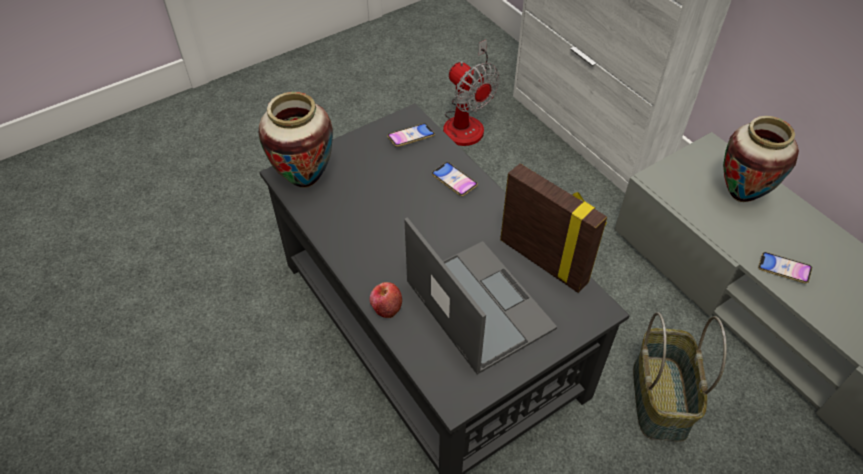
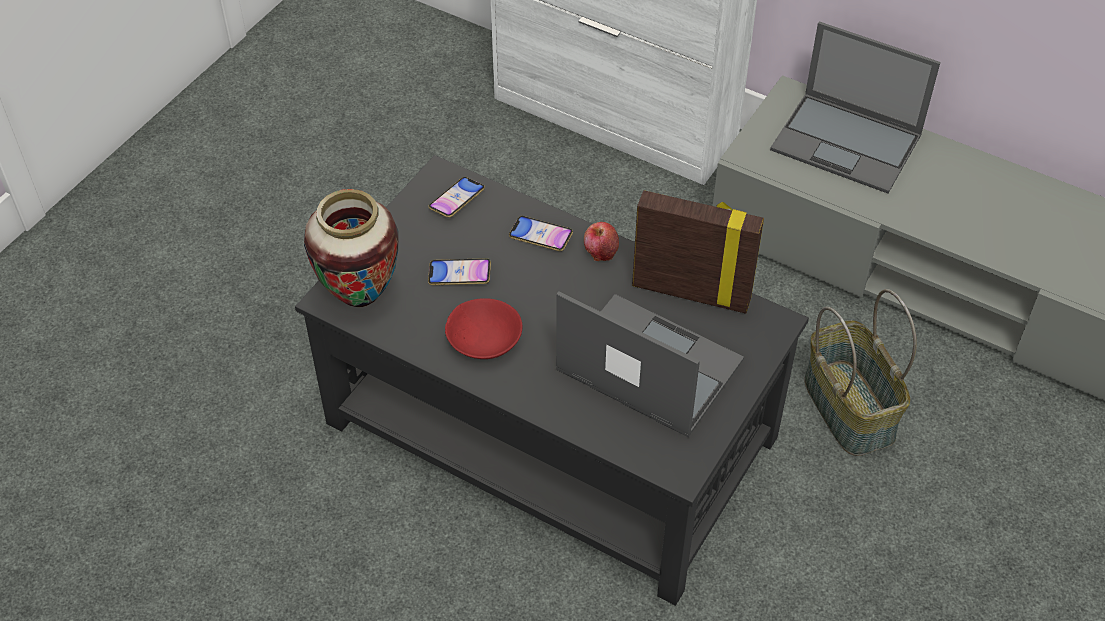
camera: 25 degrees left, 0 degrees up
(369, 239) = (483, 338): none -> red bowl
(386, 307) = (550, 406): apple -> apple (600, 252)
(467, 121) = (453, 152): fan -> none
(740, 195) = (848, 143): vase -> laptop
(783, 269) = (928, 213): phone -> phone (459, 275)

